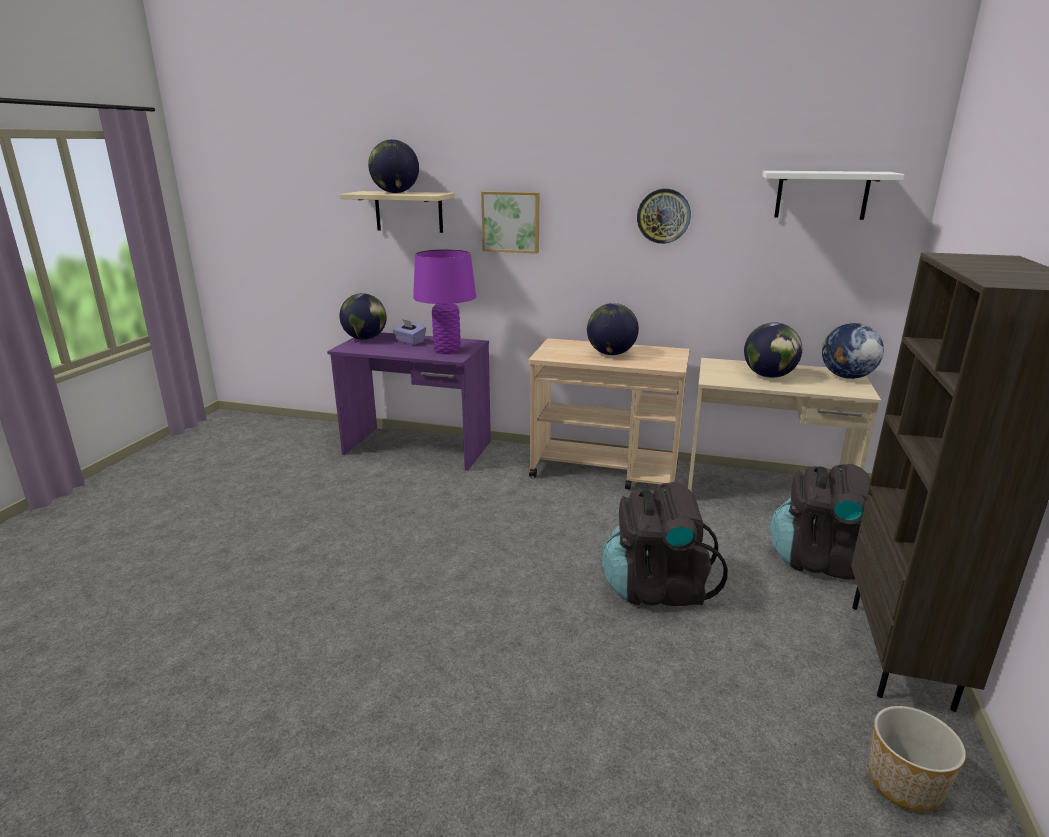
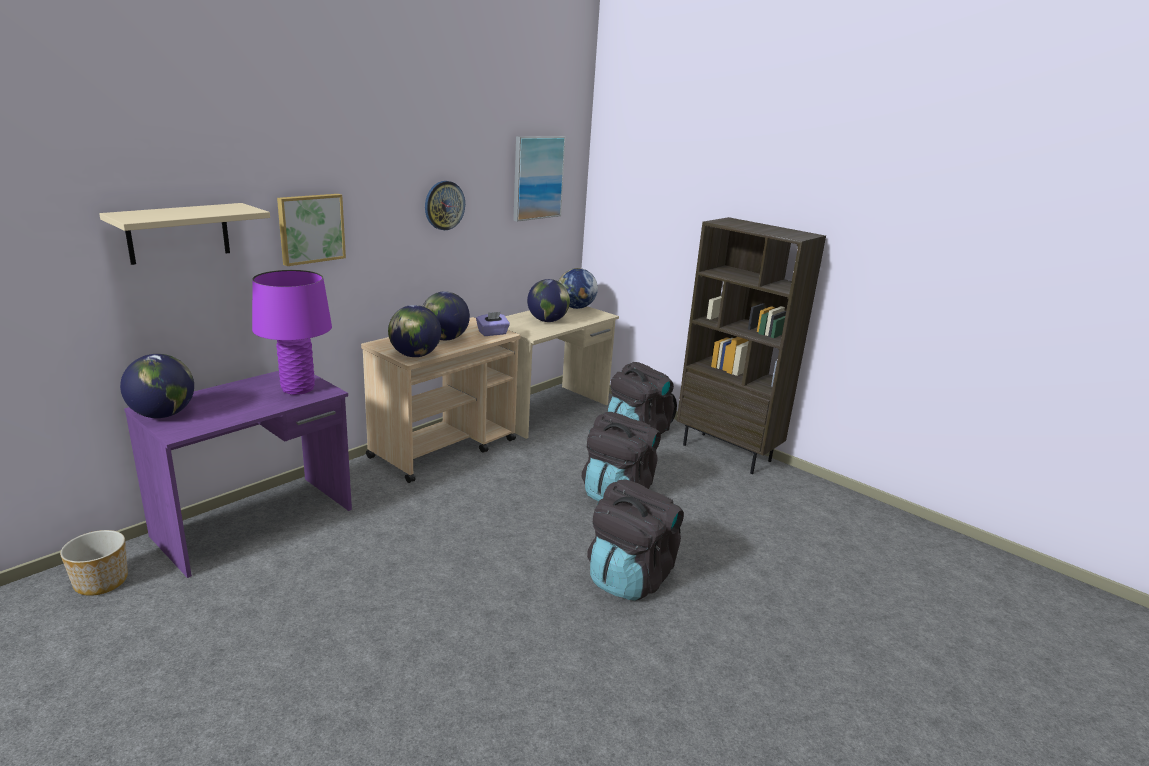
camera: 65 degrees left, 0 degrees up
(395, 193) = (187, 212): globe -> globe (415, 355)
(410, 342) = (228, 397): purple tissue box -> purple tissue box (492, 333)
(499, 645) = (630, 577): none -> black backpack
(821, 195) = (537, 177): white shelf -> picture
(903, 784) = (806, 496): planter -> planter (101, 583)

